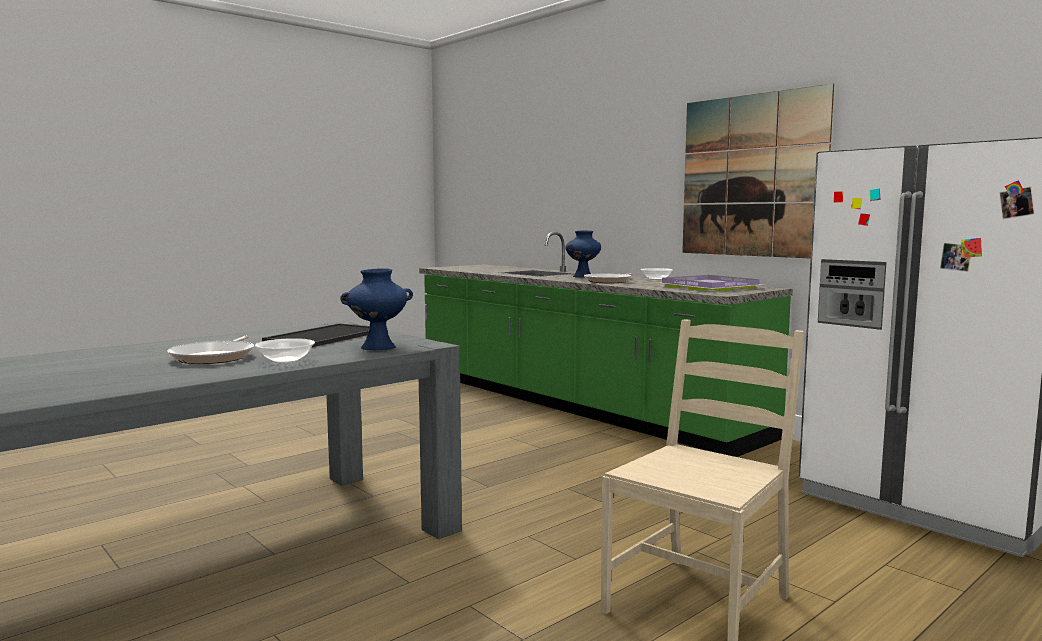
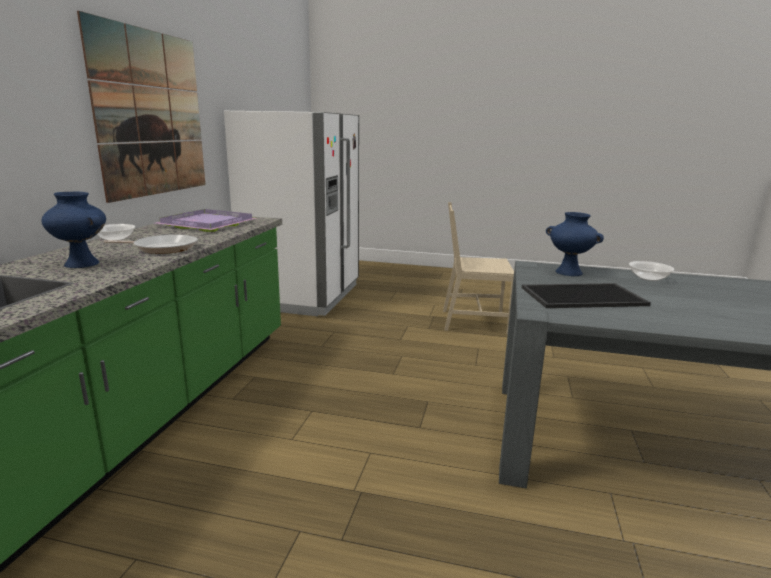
camera: 125 degrees left, 10 degrees up
(215, 357) = (701, 296): frying pan -> none

